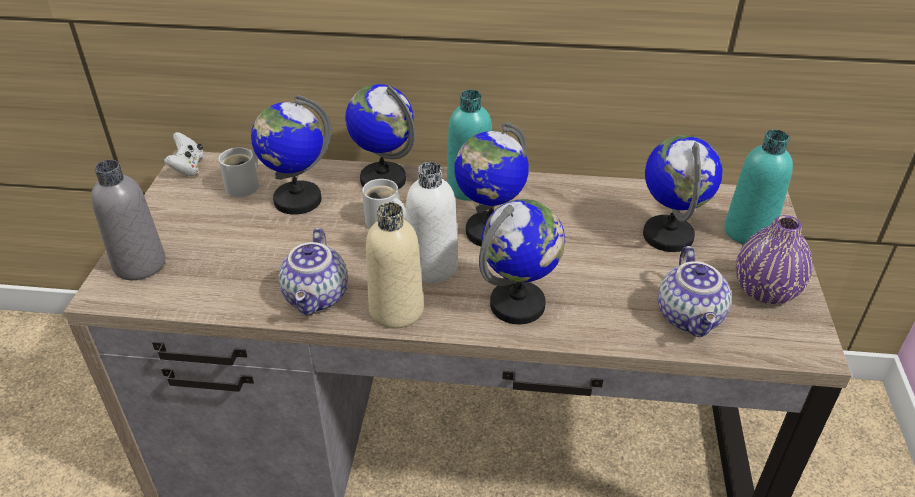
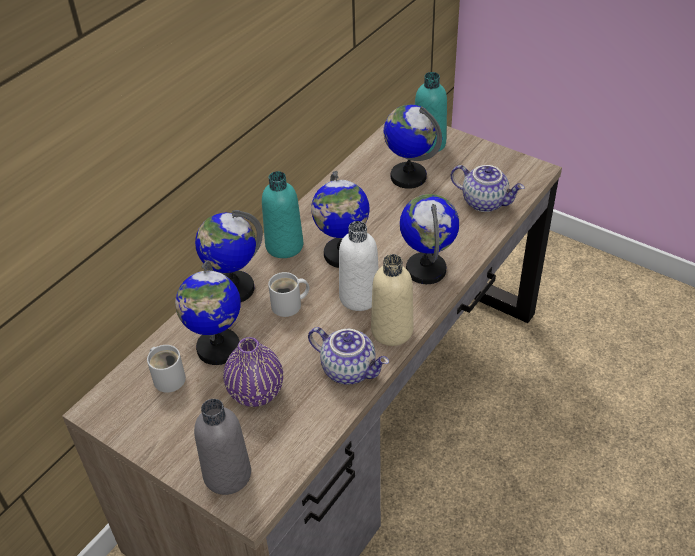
camera: 60 degrees left, 5 degrees up
(188, 167) = (103, 411): white game controller -> none
(765, 291) = (482, 163): purple vase -> purple vase (256, 392)

